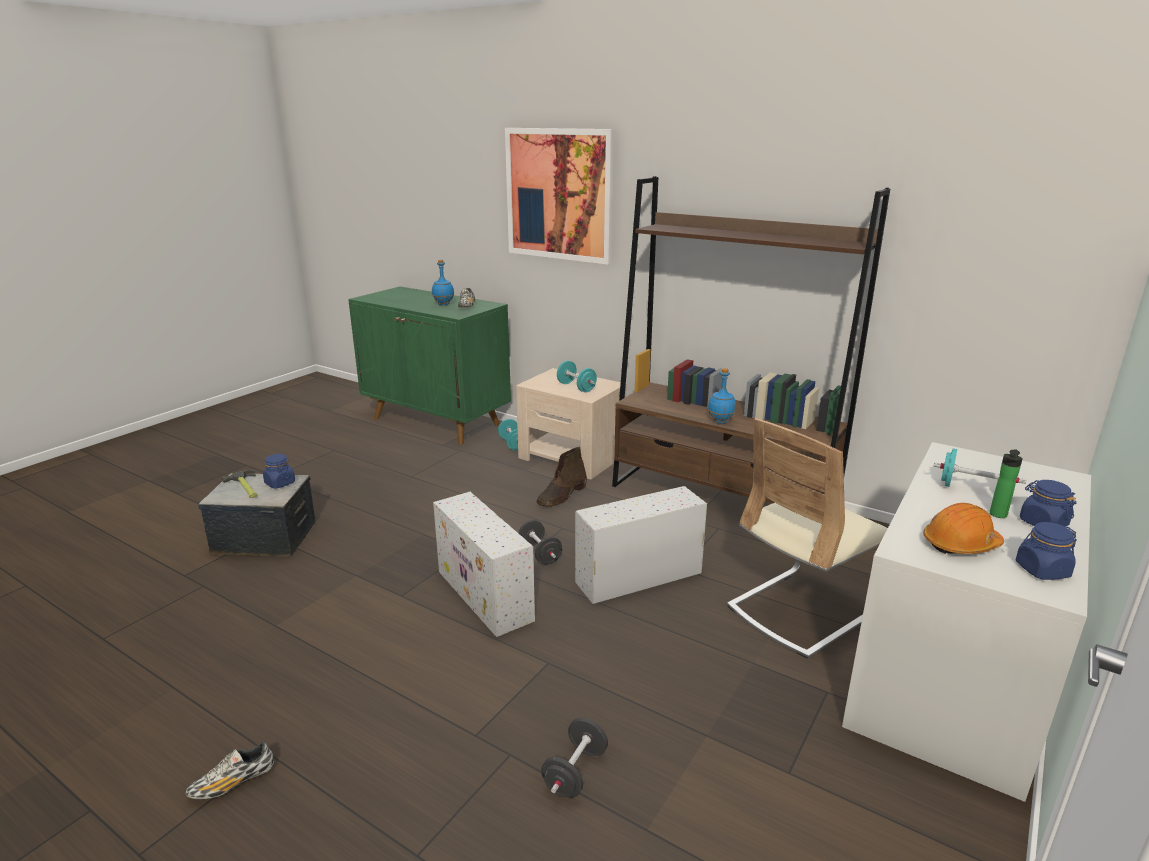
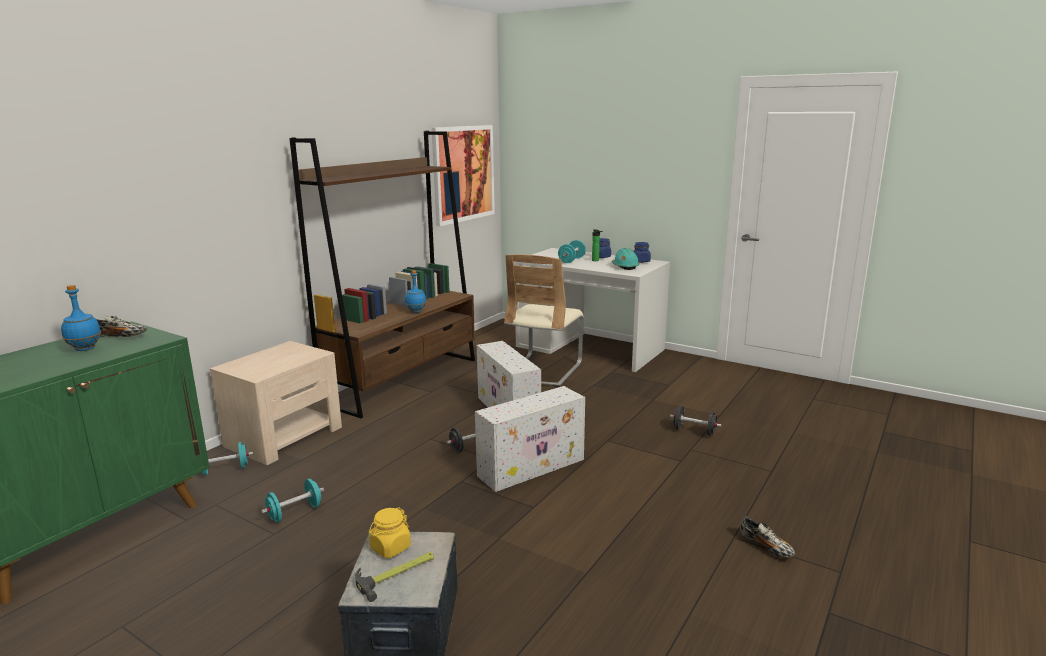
camera: 90 degrees left, 5 degrees down
(280, 483) = (390, 548): blue jar -> yellow jar
(559, 195) = (180, 170): picture -> picture (463, 173)
(562, 496) = (370, 440): brown boot -> none
(576, 387) = (286, 357): turquoise dumbbell -> turquoise dumbbell (295, 513)
(801, 610) = (543, 370): beige chair -> beige chair turned 60 degrees clockwise
(960, 544) = (625, 267): orange hard hat -> turquoise hard hat

